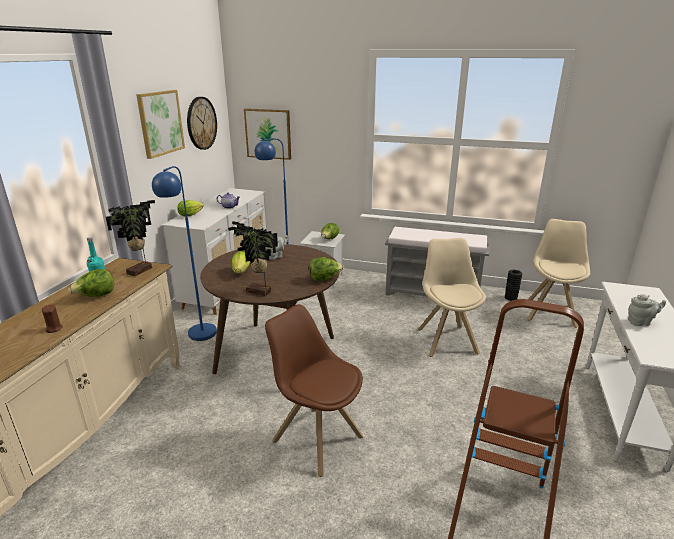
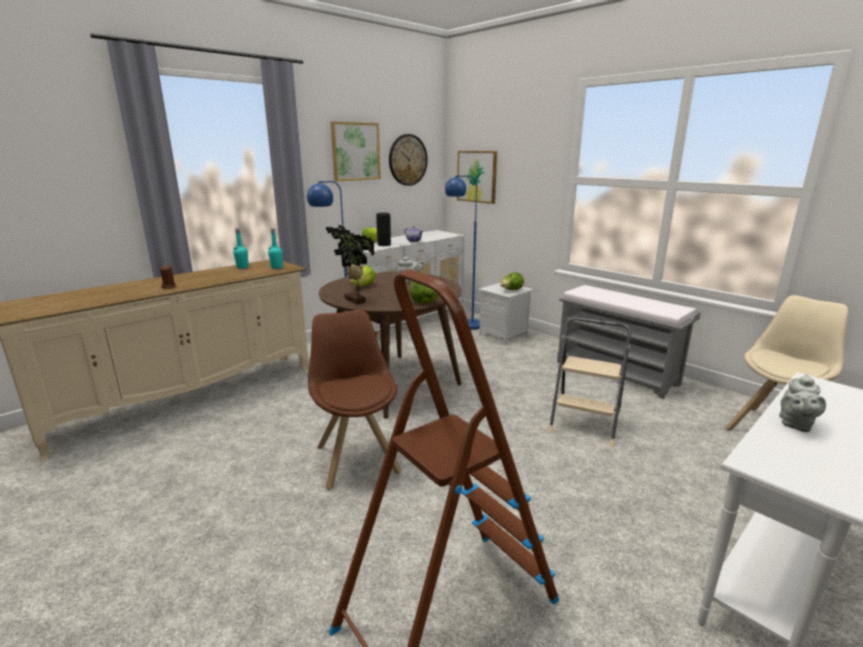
camera: 30 degrees right, 5 degrees down
(96, 296) = (223, 275): lettuce -> none
(141, 271) = (277, 267): potted plant -> turquoise bottle
(446, 340) = (586, 420): beige chair -> beige step ladder
(510, 298) = (724, 401): black vase -> black vase (384, 244)
(640, 322) = (795, 424): grey teapot -> grey teapot turned 90 degrees clockwise

